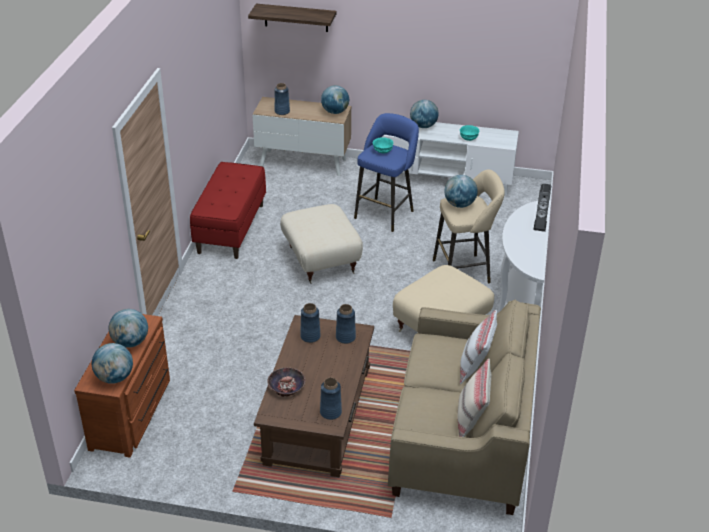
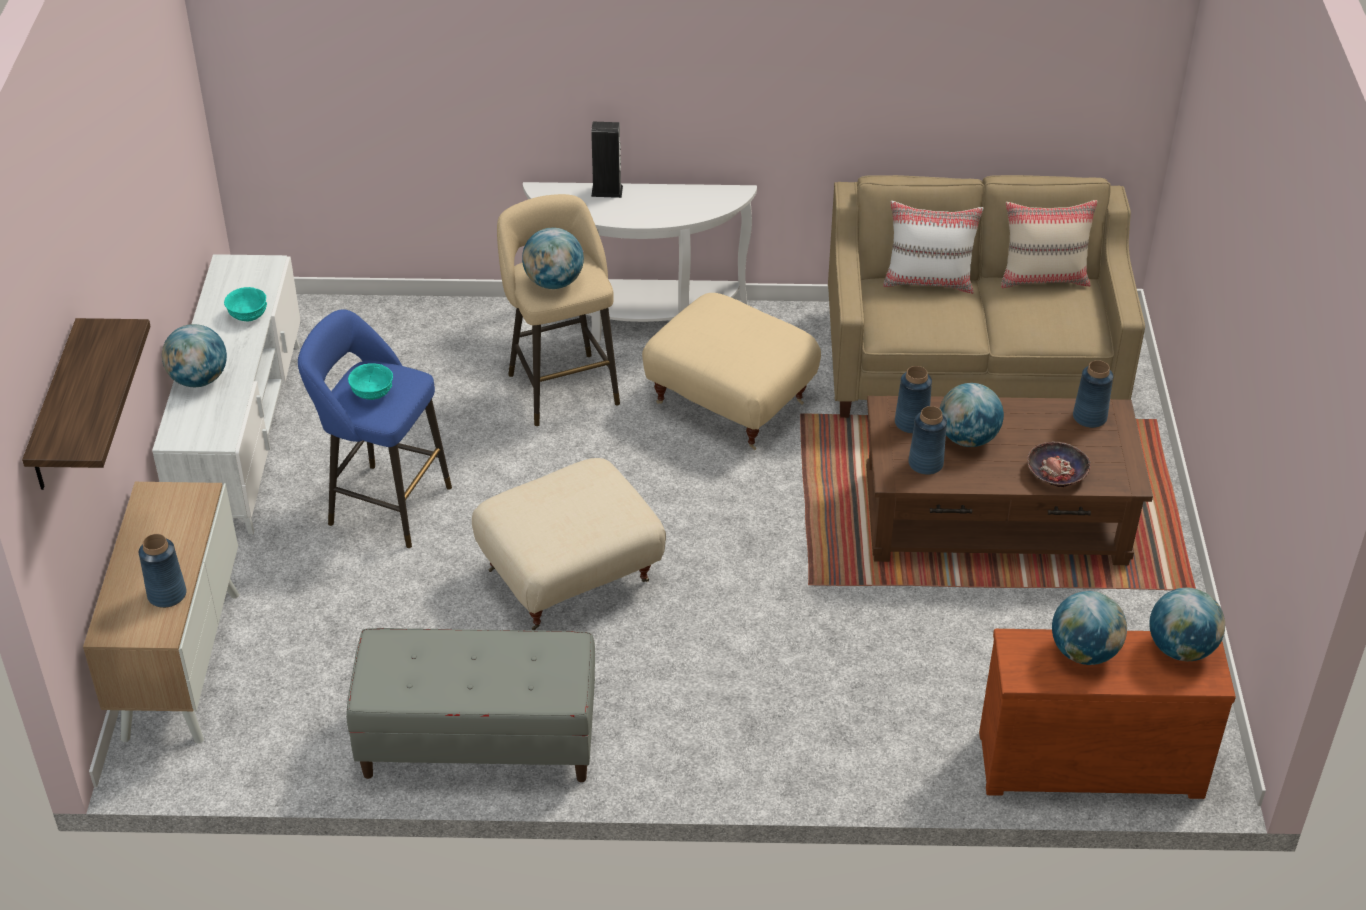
camera: 100 degrees left, 5 degrees up
(230, 228) = (478, 743): red bench -> grey bench
(335, 112) = (167, 503): globe -> globe (967, 438)

